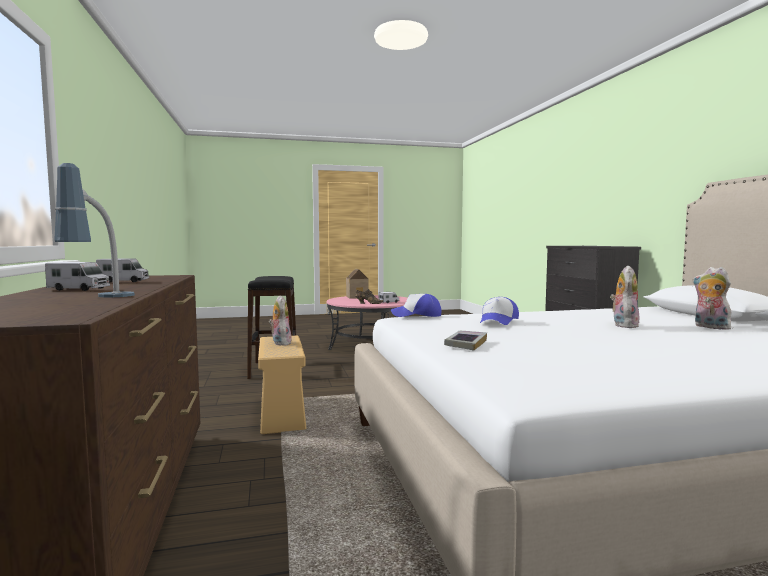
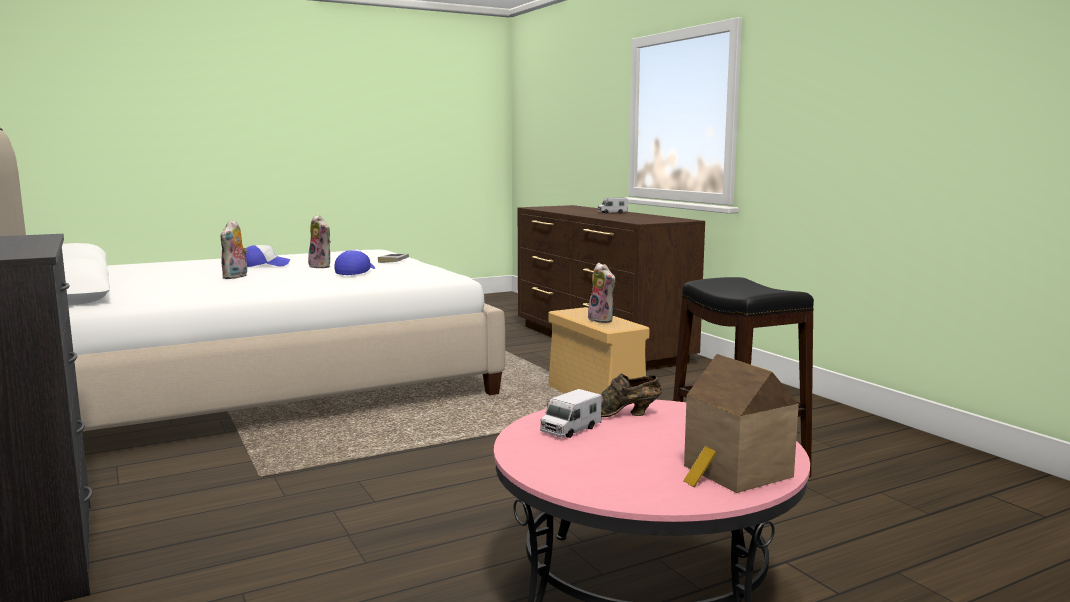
camera: 165 degrees right, 5 degrees up
(98, 298) = (566, 210): table lamp -> none
(124, 281) = (633, 217): toy truck -> none
(416, 315) = (435, 275): cap -> cap (264, 265)
(709, 327) = (151, 280): plush toy -> plush toy (322, 266)

